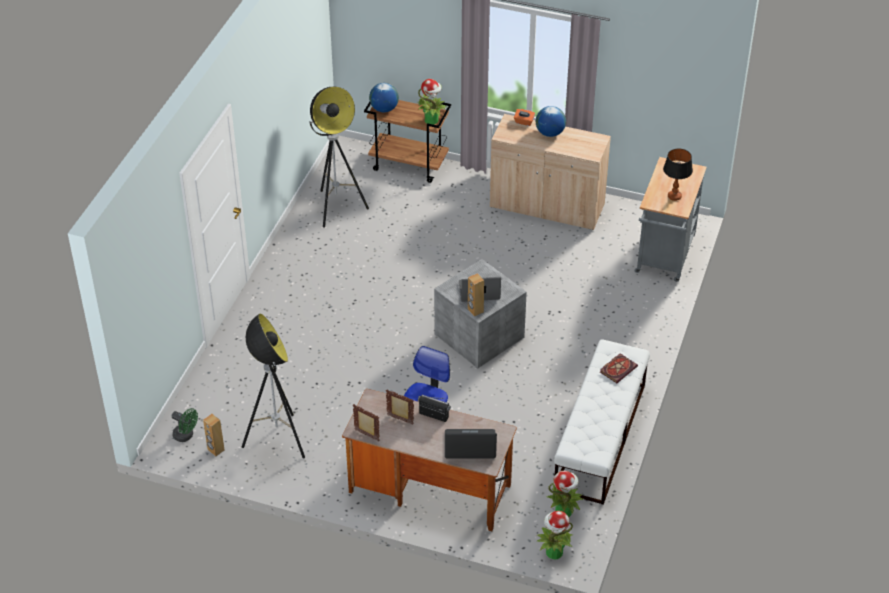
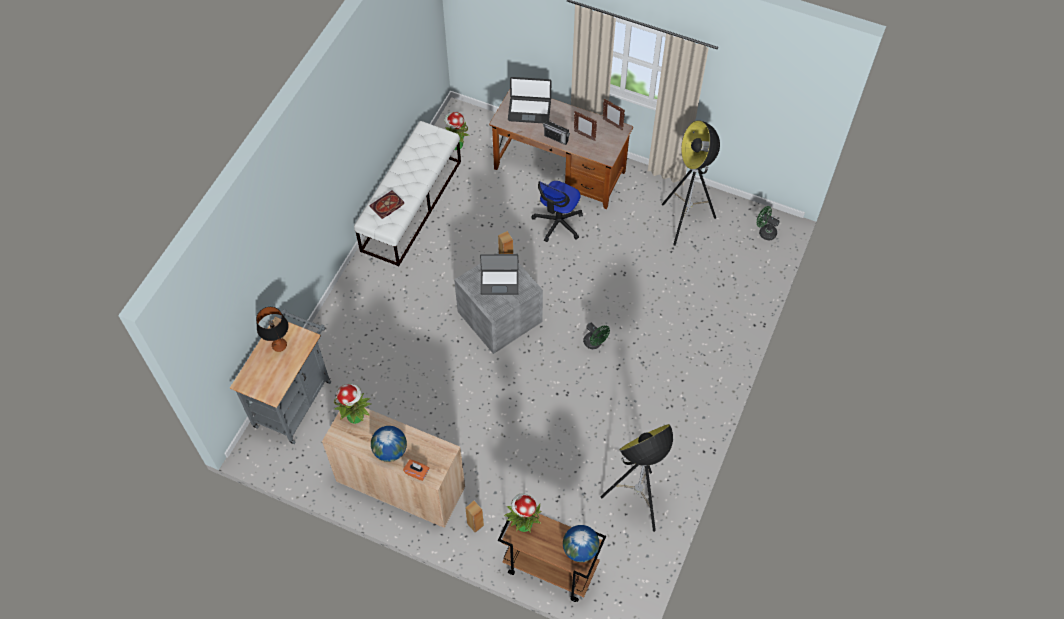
camera: 175 degrees left, 15 degrees up
(215, 450) = (737, 217): brown speaker -> brown speaker (475, 524)
(378, 319) = (595, 343): none -> green fan
(553, 553) = (470, 114): potted plant -> potted plant (356, 415)

